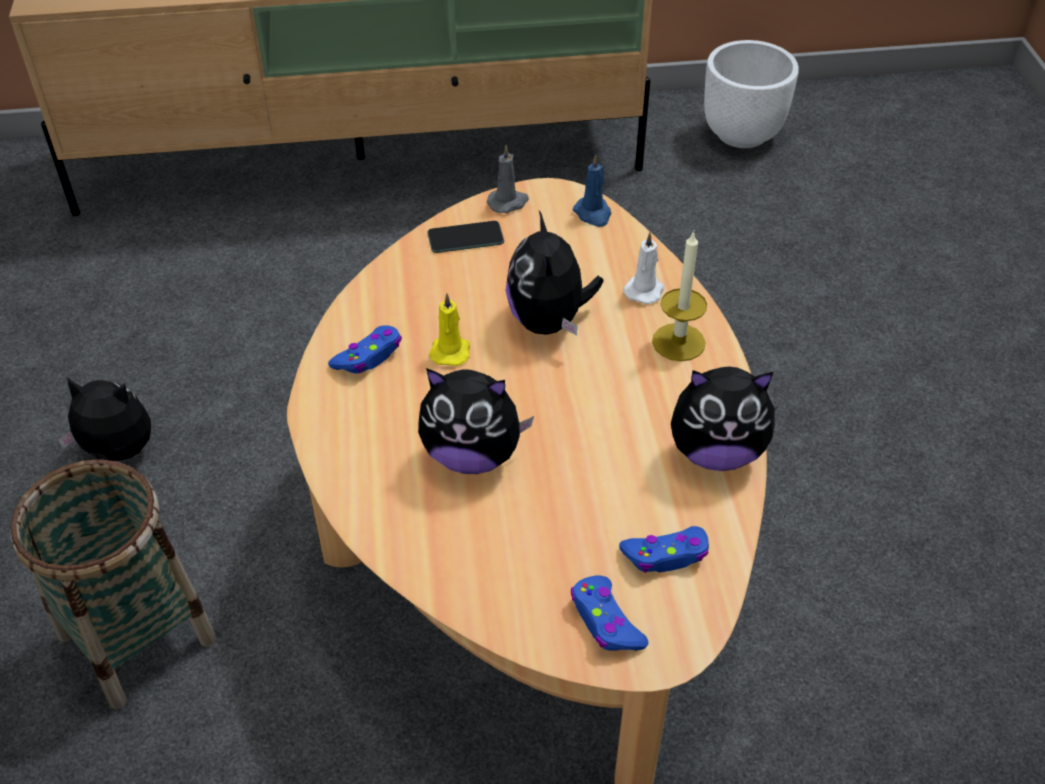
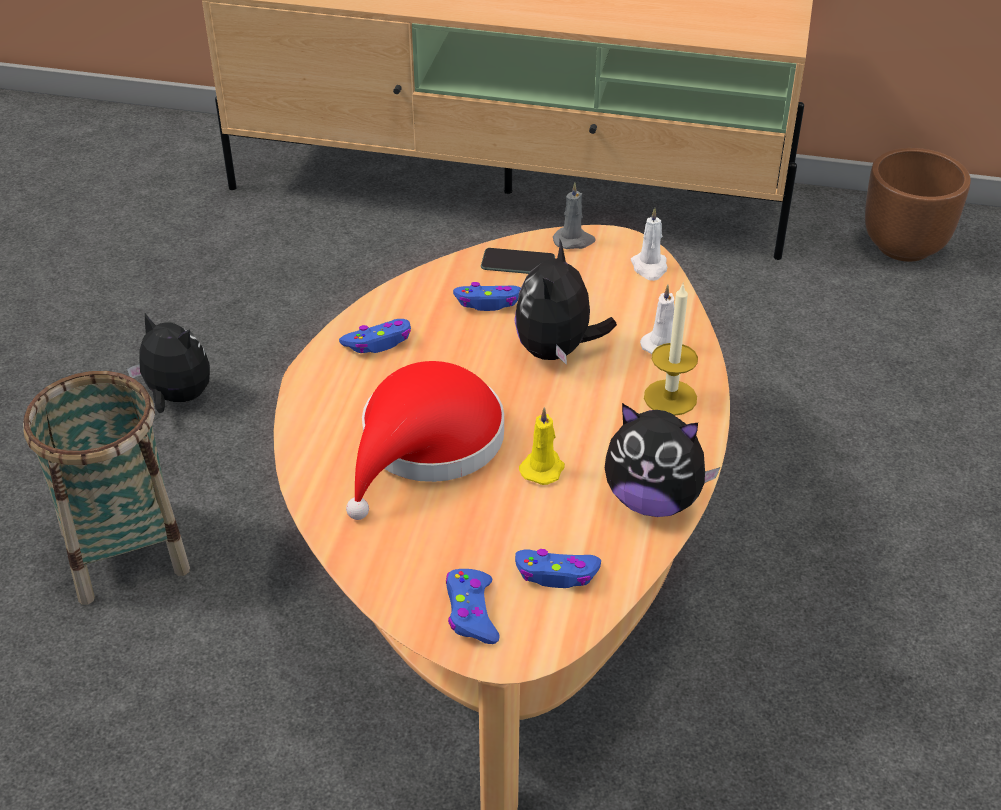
camera: 20 degrees right, 5 degrees down
(450, 350) = (453, 354): yellow candle -> yellow candle (543, 468)
(457, 287) = (488, 302): none -> blue game controller
(472, 455) = (426, 445): plush toy -> red hat
(593, 214) = (649, 268): blue candle -> white candle
(743, 134) = (904, 247): white planter -> brown planter

